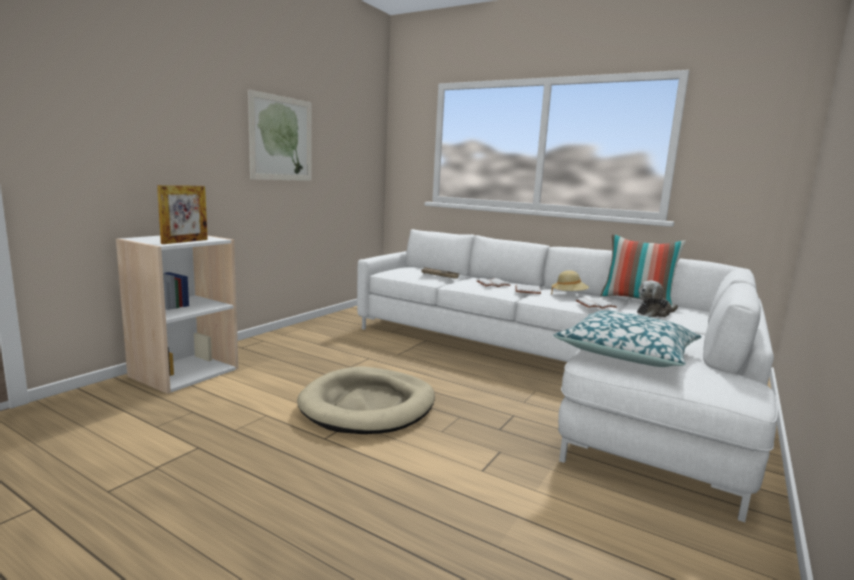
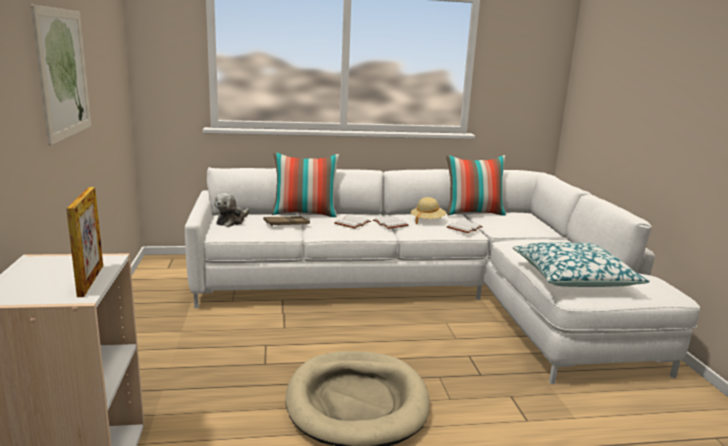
camera: 40 degrees left, 5 degrees up
(471, 275) = (305, 214): none -> pillow
(655, 313) = (510, 226): plush toy -> plush toy (232, 221)

